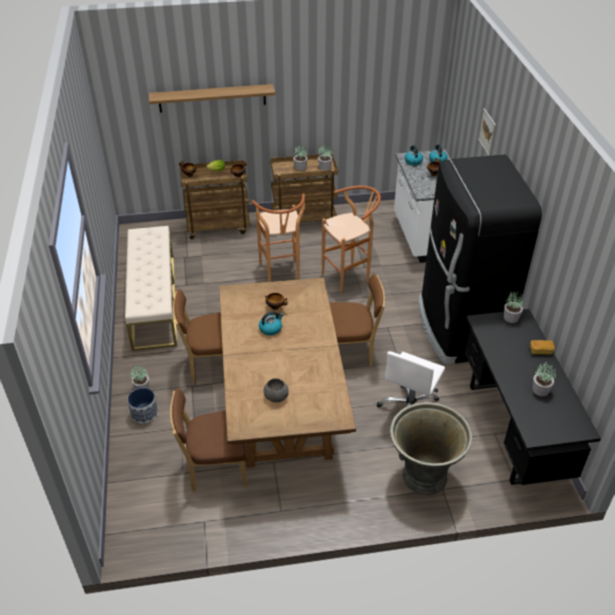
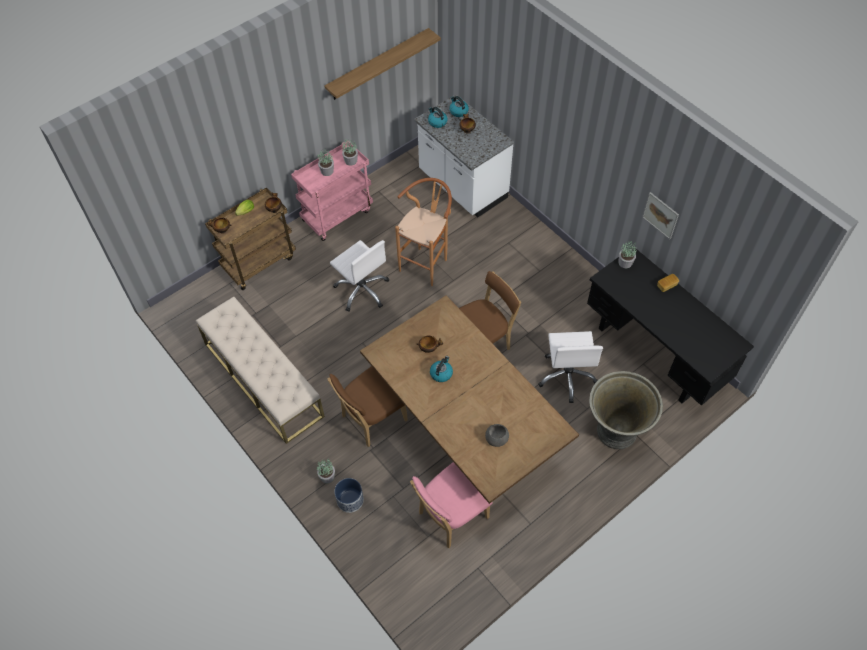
camera: 30 degrees left, 15 degrees up
(212, 98) = (223, 145): shelf -> shelf (378, 65)
(214, 468) = (450, 517): brown chair -> pink chair
(281, 274) = (362, 290): brown stool -> white office chair
(304, 219) = (337, 214): brown cart -> pink cart
(459, 329) = (555, 274): black fridge -> none
(487, 132) = (527, 87): picture -> picture (660, 215)
(541, 390) = (689, 323): potted plant -> none

